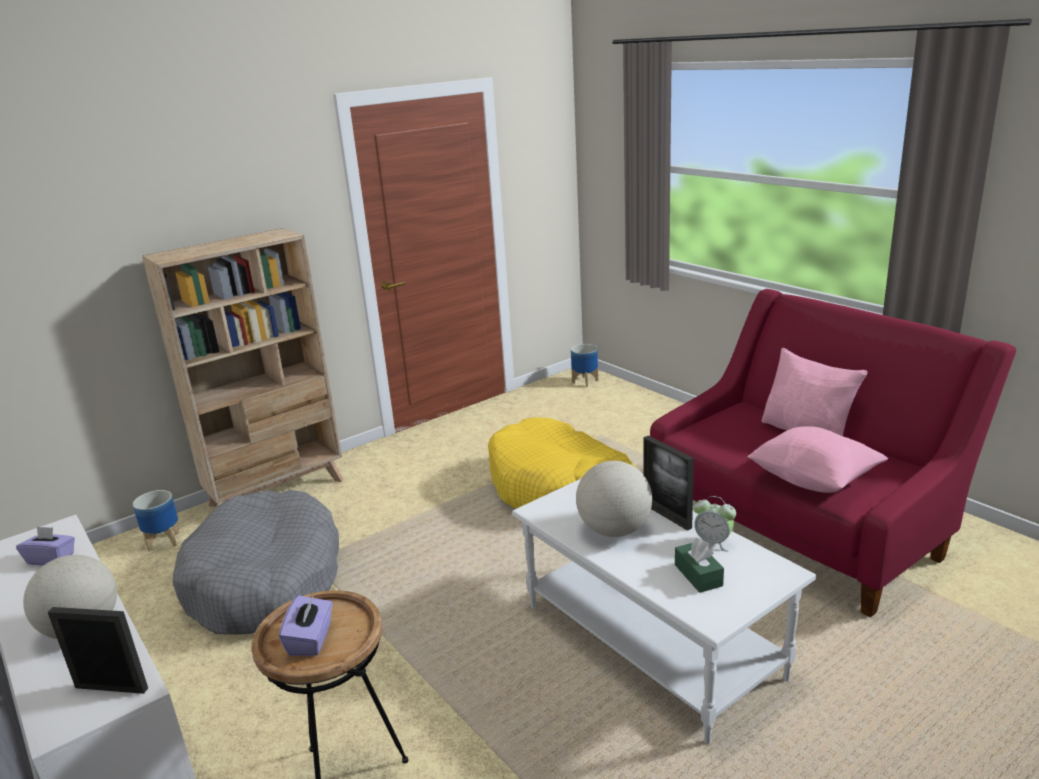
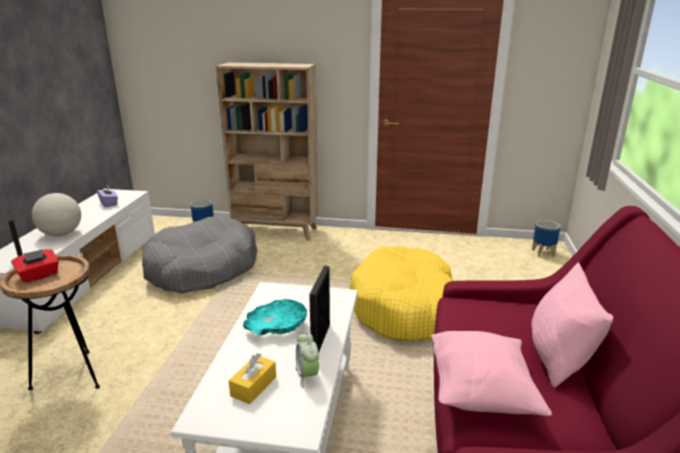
camera: 45 degrees right, 0 degrees up
(311, 640) = (39, 276): purple tissue box -> red tissue box
(614, 530) = (276, 326): globe -> turquoise bowl
(698, 575) = (253, 386): green tissue box -> yellow tissue box

